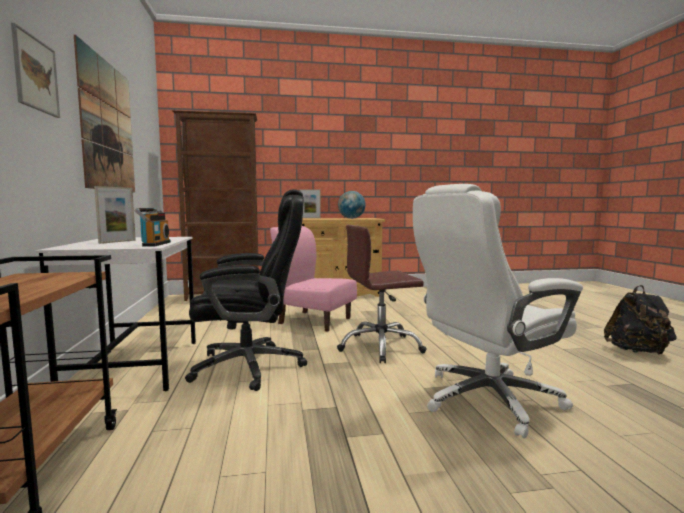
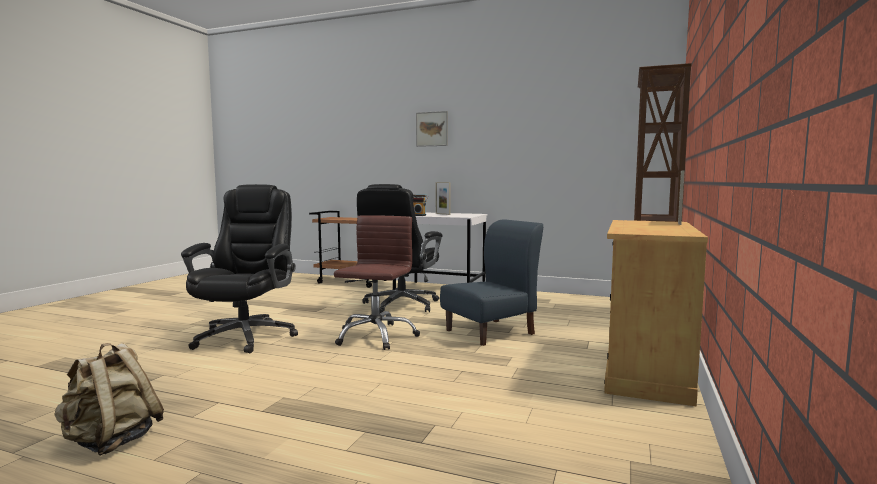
camera: 120 degrees right, 0 degrees up
(107, 126) = (516, 135): picture -> none
(314, 320) = (491, 332): pink chair -> blue chair
(351, 218) = (644, 228): globe -> none
(487, 400) = (246, 337): white office chair -> black office chair
(637, 352) = (111, 441): black backpack -> beige backpack

